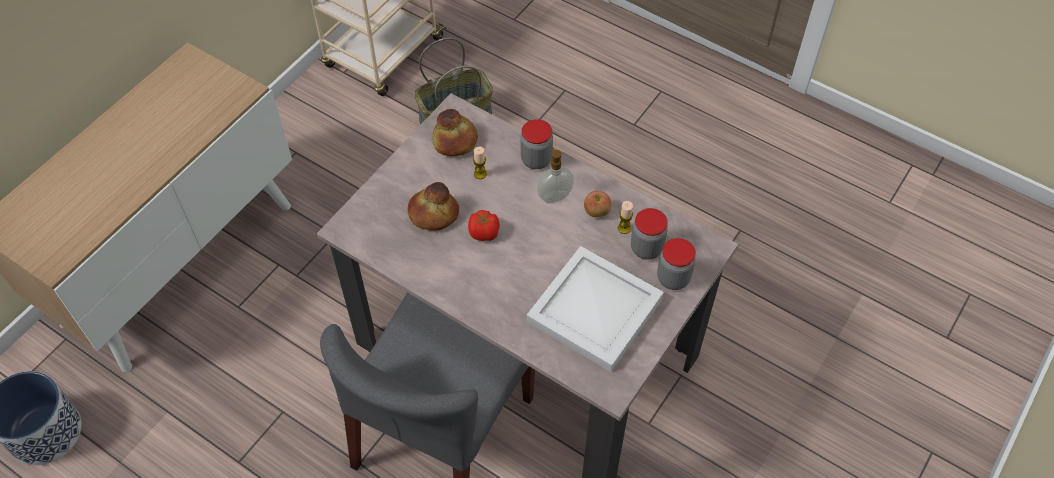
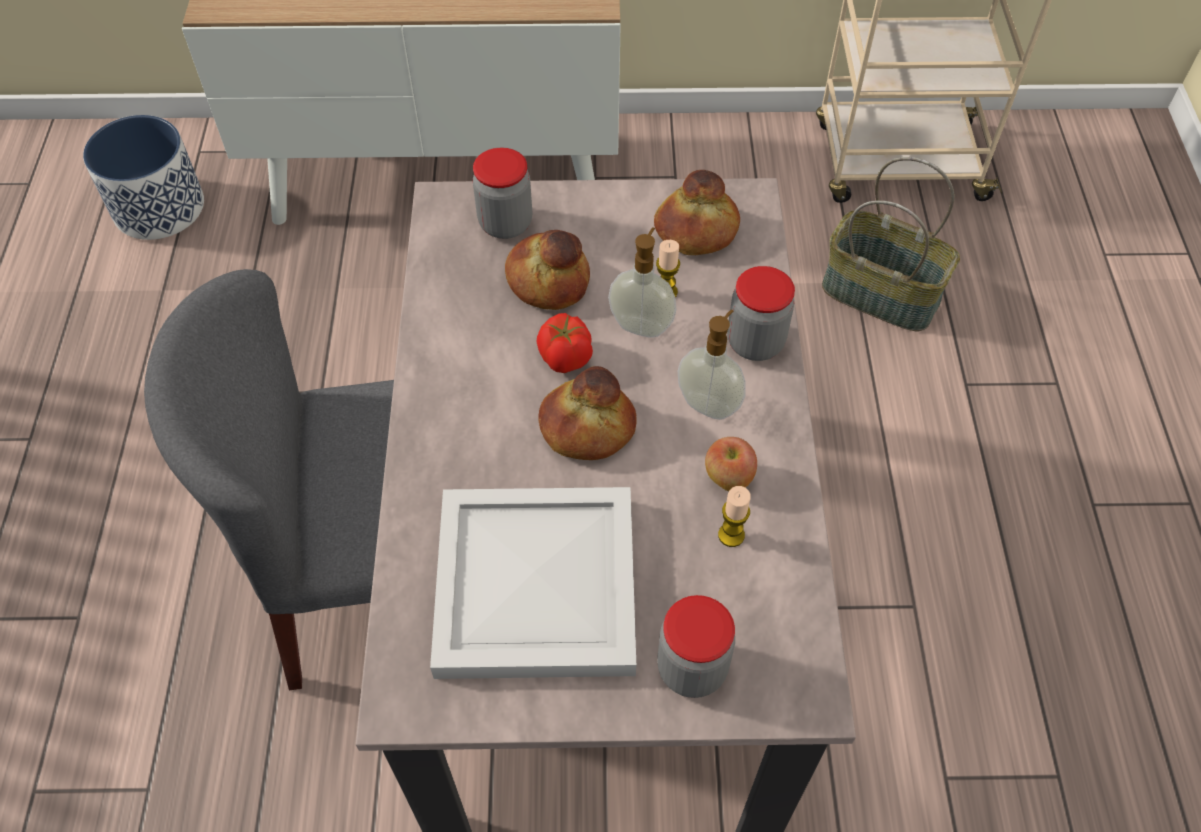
camera: 55 degrees right, 0 degrees up
(491, 194) = (641, 325): none -> soap dispenser
(529, 247) = (586, 427): none -> bread
(646, 248) = (719, 591): jar -> jar (505, 223)

